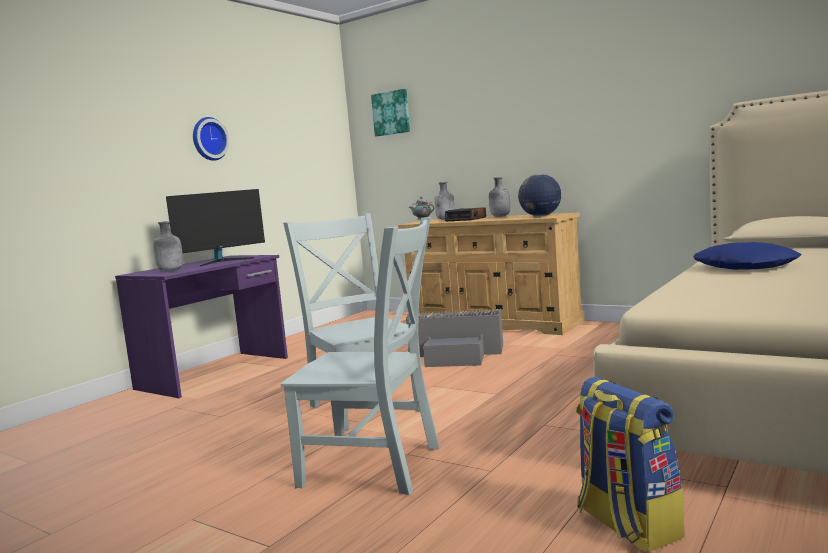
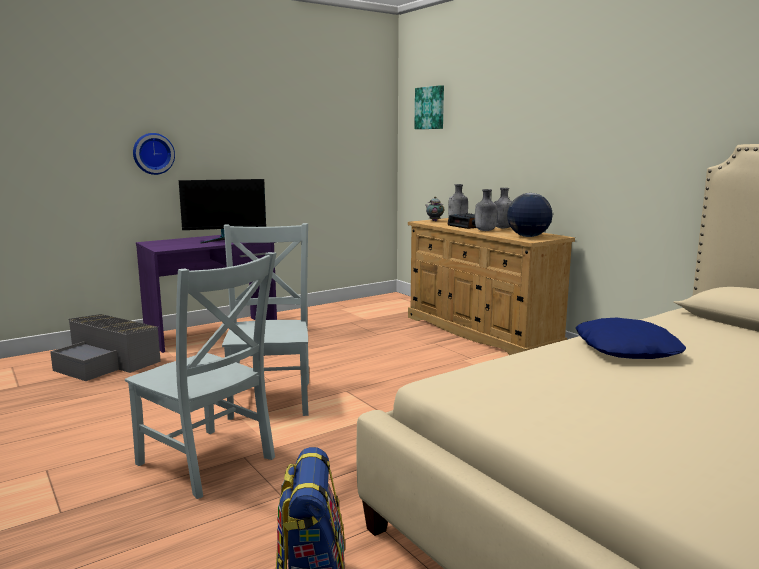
camera: 20 degrees right, 5 degrees up
(170, 271) = (172, 245): grey bottle -> grey bottle (485, 230)
(208, 139) = (238, 127): wall clock -> wall clock (153, 153)
(457, 353) = (408, 360): grey storage box -> grey storage box (107, 362)

